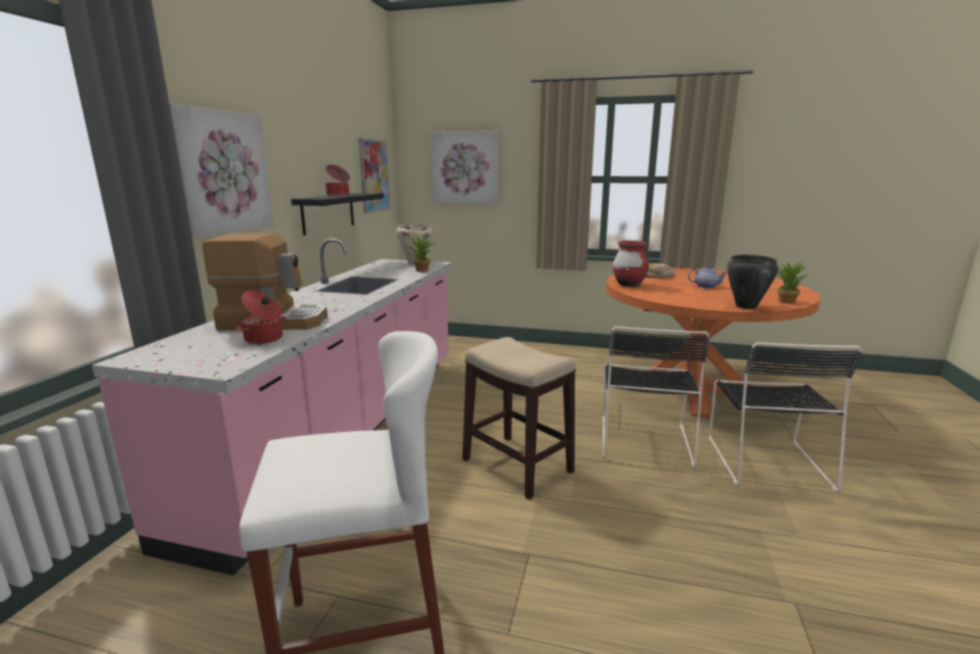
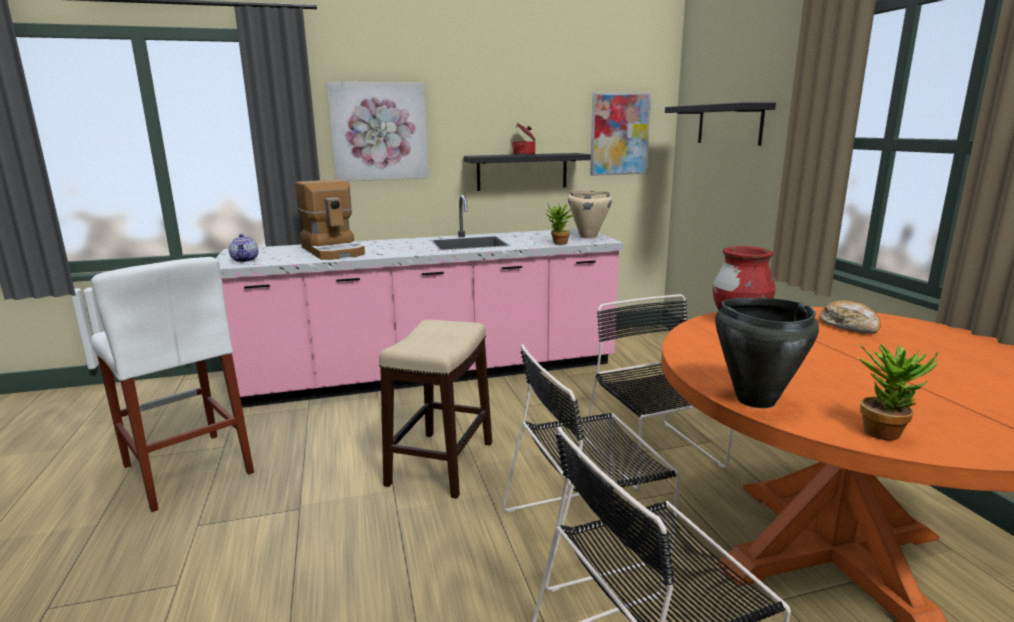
camera: 60 degrees right, 0 degrees up
(264, 339) = (289, 258): cooking pot -> none
(465, 168) = (729, 124): picture -> black shelf
(578, 393) = (655, 456): none -> black chair
(706, 286) = (855, 362): teapot -> teapot (245, 260)

